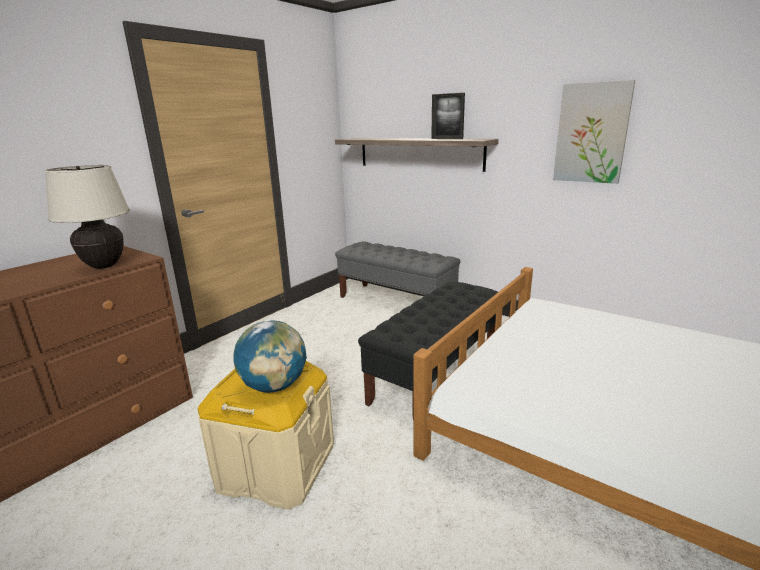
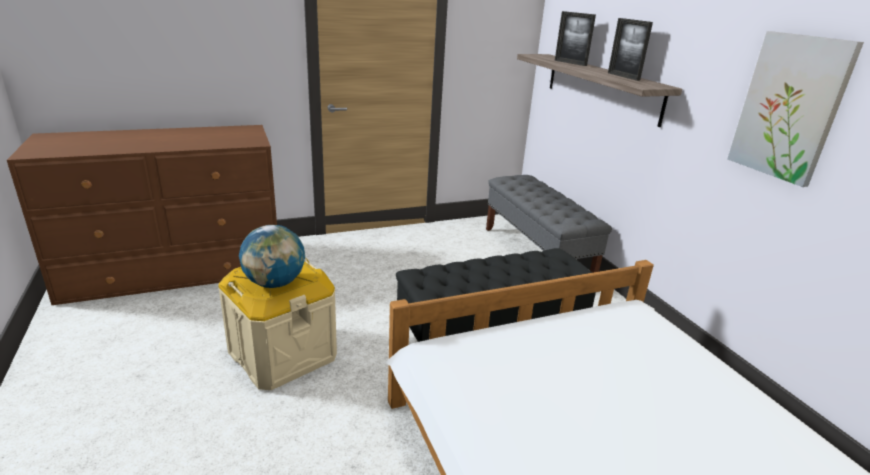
camera: 30 degrees right, 5 degrees up
(104, 266) = (225, 142): beige table lamp -> none
(389, 138) = (570, 63): none -> picture frame

